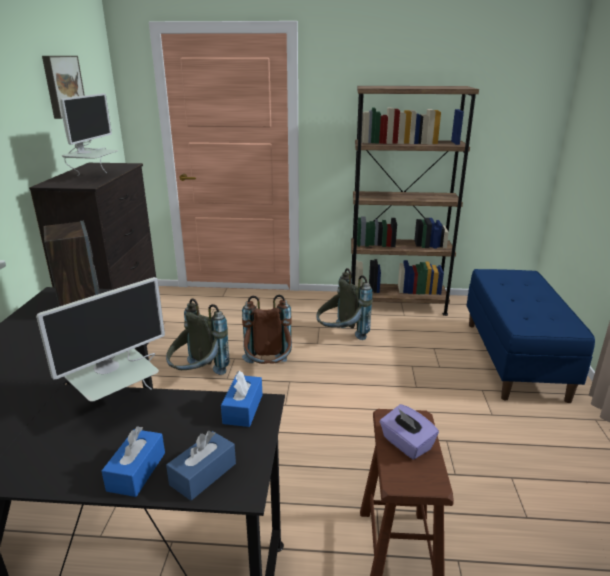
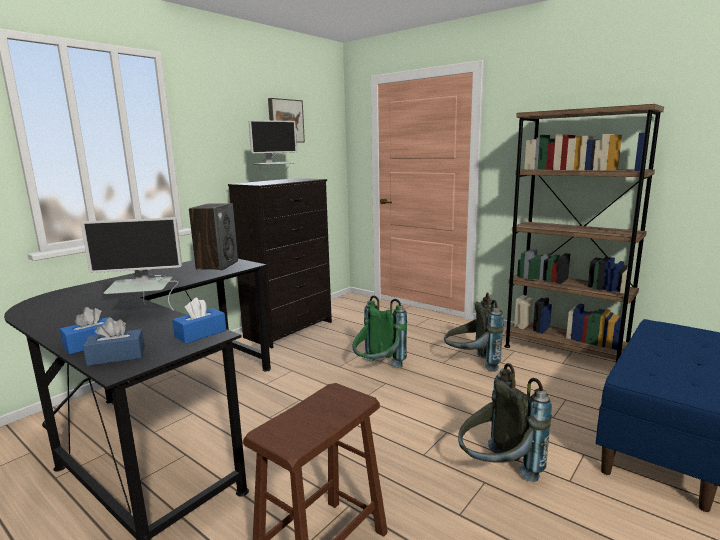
camera: 35 degrees right, 10 degrees down
(198, 376) = (320, 359): grey backpack -> grey backpack (497, 472)
(268, 370) = (378, 370): brown backpack -> green backpack
(406, 444) = (317, 412): purple tissue box -> none

